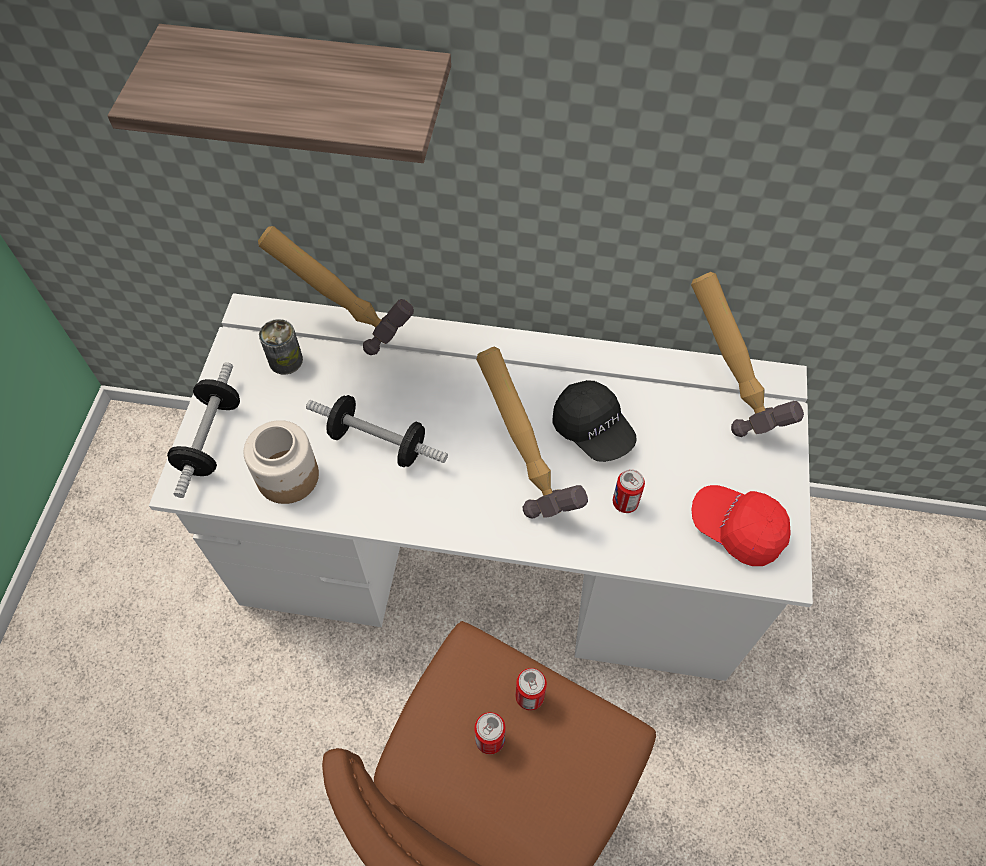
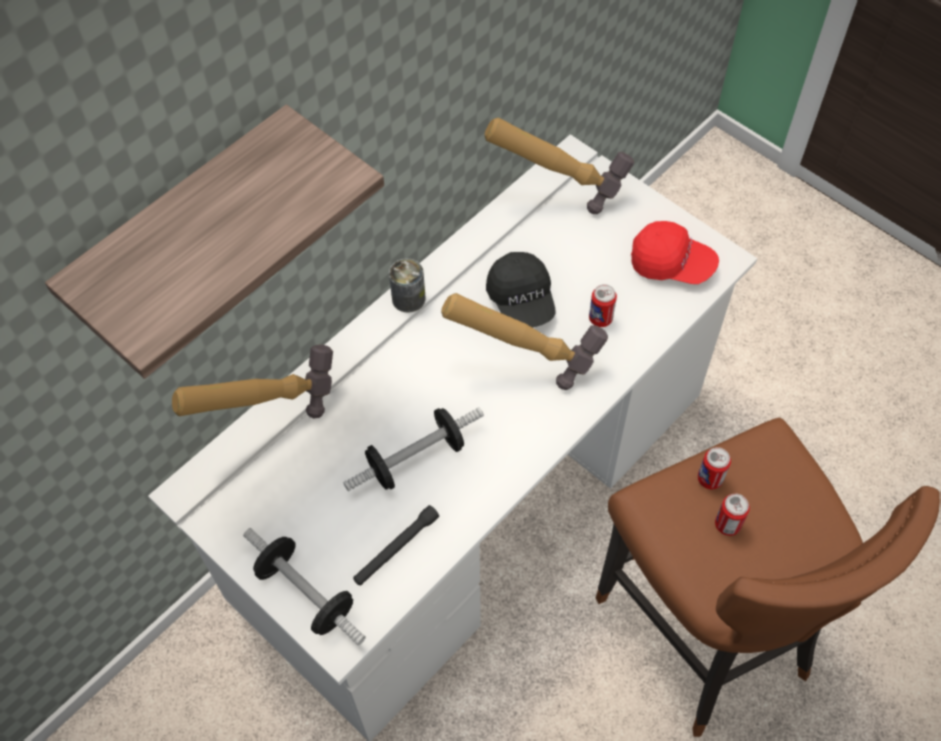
camera: 55 degrees left, 0 degrees up
(286, 360) = (268, 488): can -> can (408, 298)
(287, 477) = (396, 549): jar -> black flashlight
(593, 430) = (521, 300): black cap -> black cap turned 75 degrees clockwise
(737, 529) = (671, 264): red cap -> red cap turned 135 degrees counterclockwise

